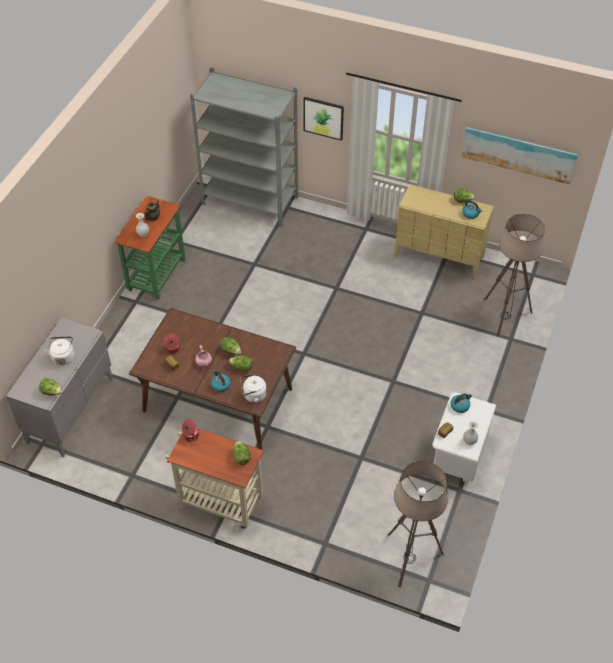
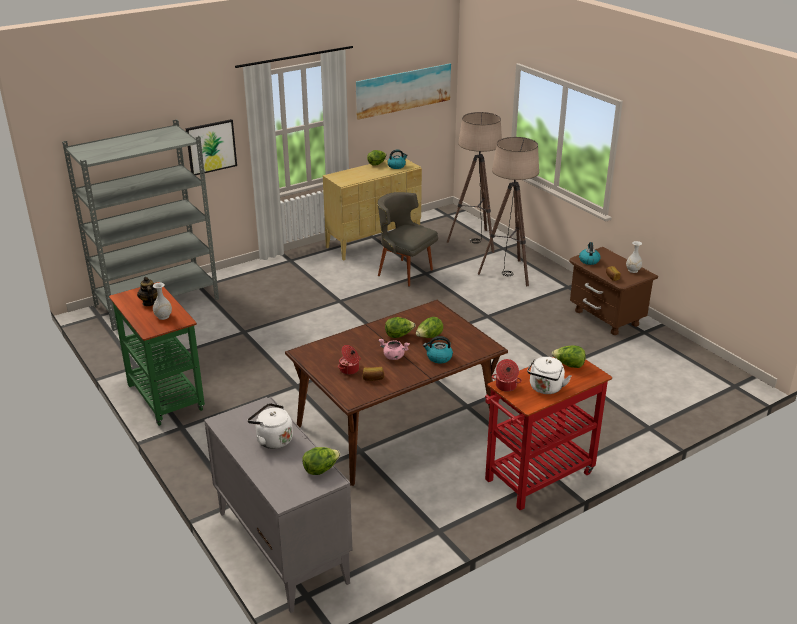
camera: 55 degrees left, 20 degrees down
(219, 502) = (538, 477): beige cart -> red cart
(253, 395) = (475, 343): white kettle -> white kettle (545, 388)
(410, 301) = (405, 273): none -> grey chair
(410, 558) = (702, 386): floor lamp -> floor lamp (508, 273)
(457, 455) = (604, 318): white nightstand -> brown nightstand

